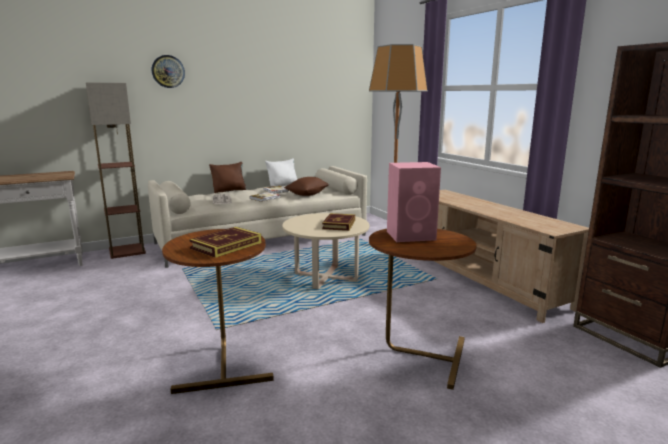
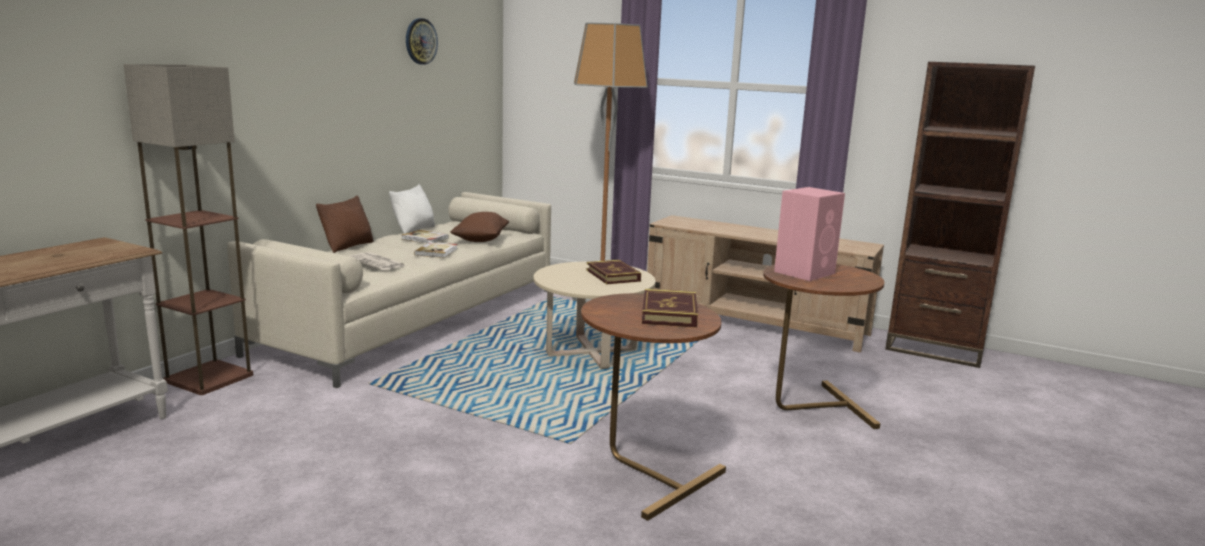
camera: 35 degrees left, 0 degrees up
(168, 71) = (252, 43): wall clock -> wall clock (420, 41)

